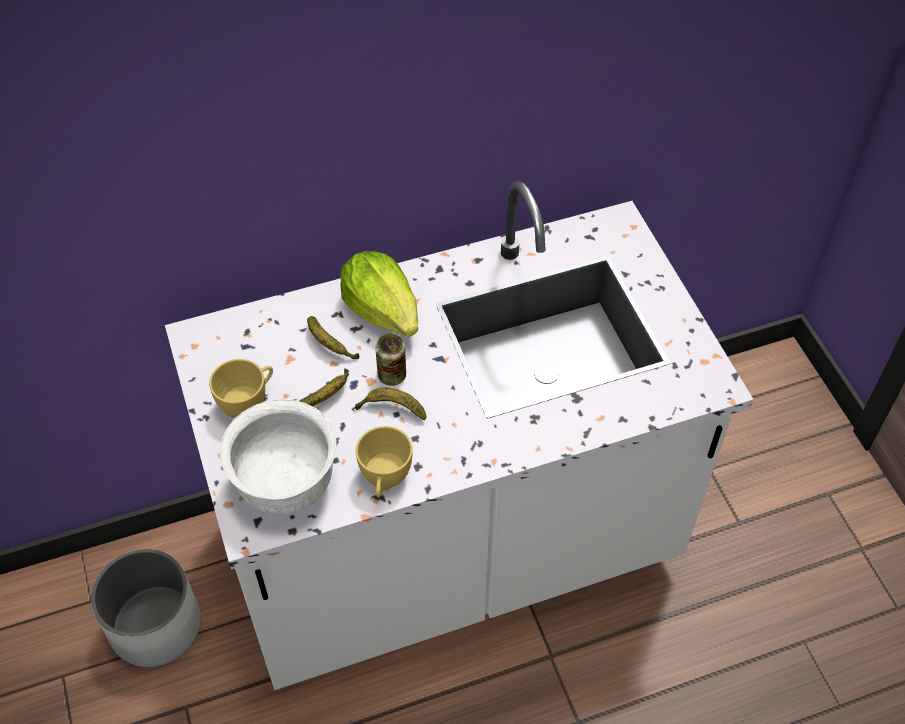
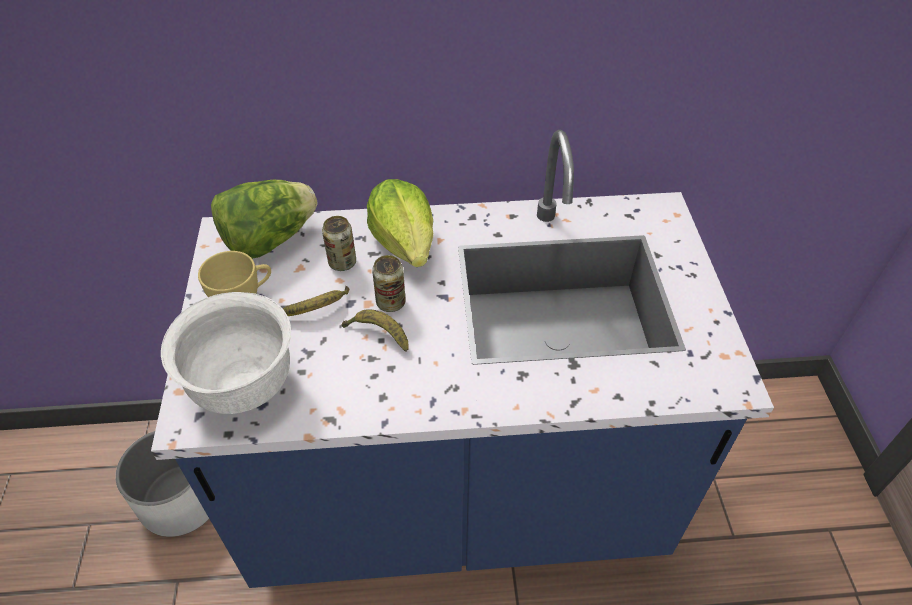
camera: 15 degrees right, 5 degrees down
(246, 335) = (269, 240): none -> lettuce
(329, 344) = (342, 262): banana -> can
(385, 480) = (343, 403): yellow cup -> none
(452, 549) = (456, 495): white counter -> blue counter

